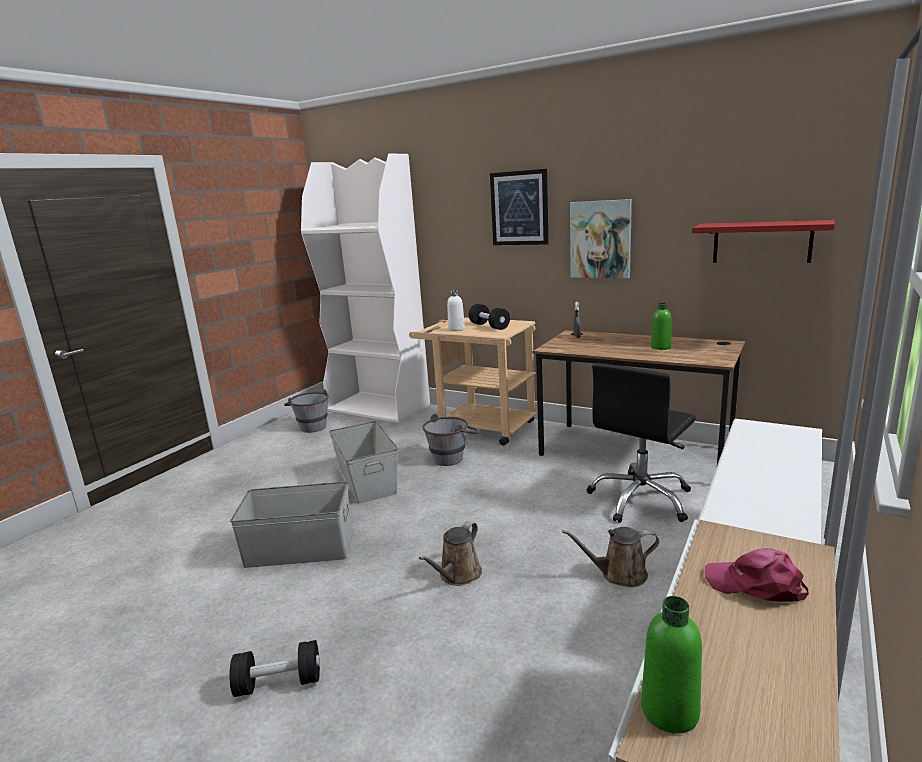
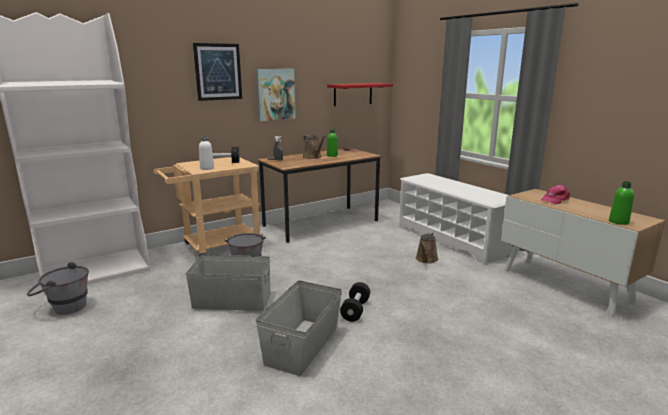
camera: 65 degrees left, 0 degrees up
(279, 683) = (453, 372): black dumbbell -> black dumbbell (355, 310)
(458, 575) = (392, 295): brown watering can -> brown watering can (313, 157)
(641, 499) = (369, 236): black office chair -> none

